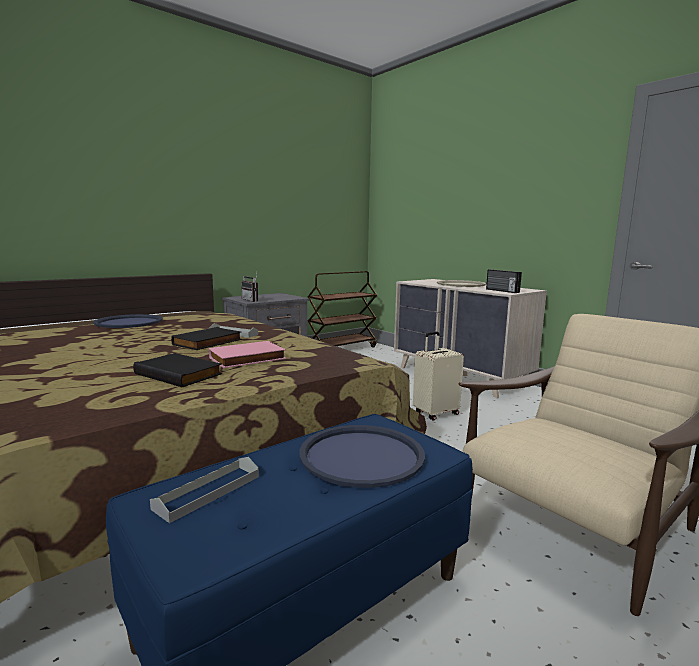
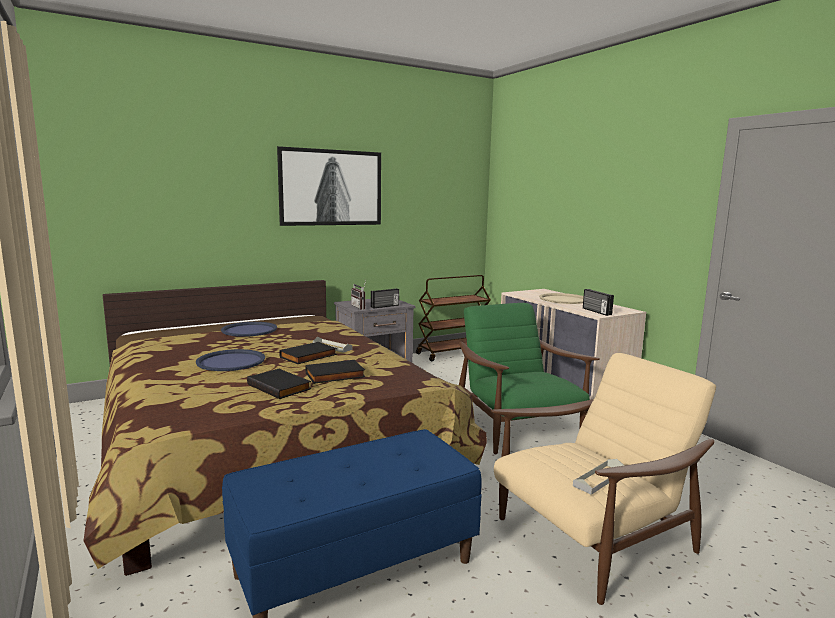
camera: 10 degrees right, 0 degrees up
(208, 492) = (285, 476): grey tray -> grey tray (599, 479)
(214, 173) = (331, 187): none -> picture
(247, 359) = (335, 375): pink book -> black book
(278, 299) = (385, 306): none -> radio
(362, 456) = (398, 461): blue tray -> blue tray (231, 361)
(435, 413) = (517, 428): beige suitcase -> green armchair

